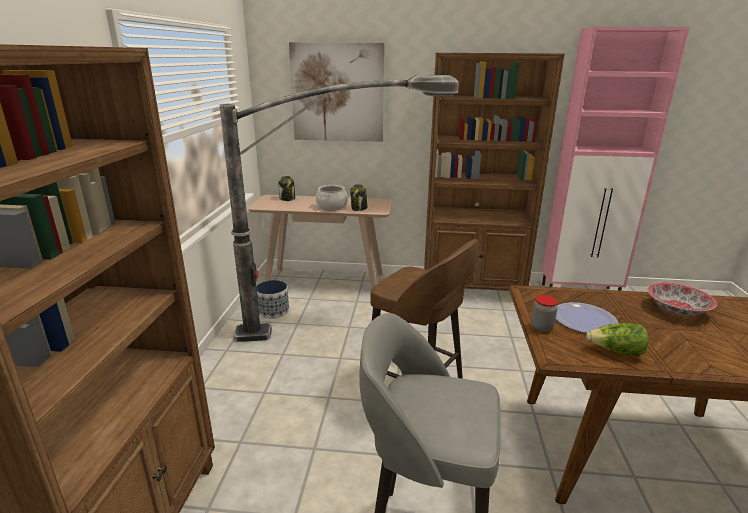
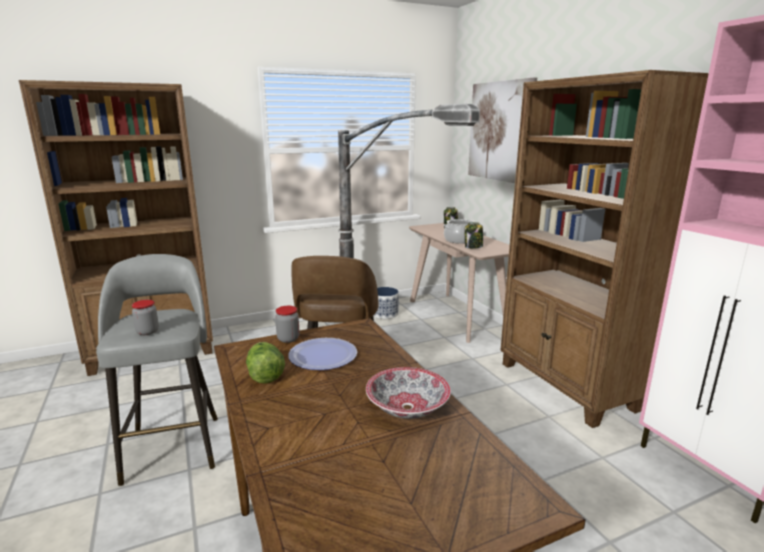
camera: 60 degrees right, 5 degrees down
(473, 411) = (147, 332): none -> jar

